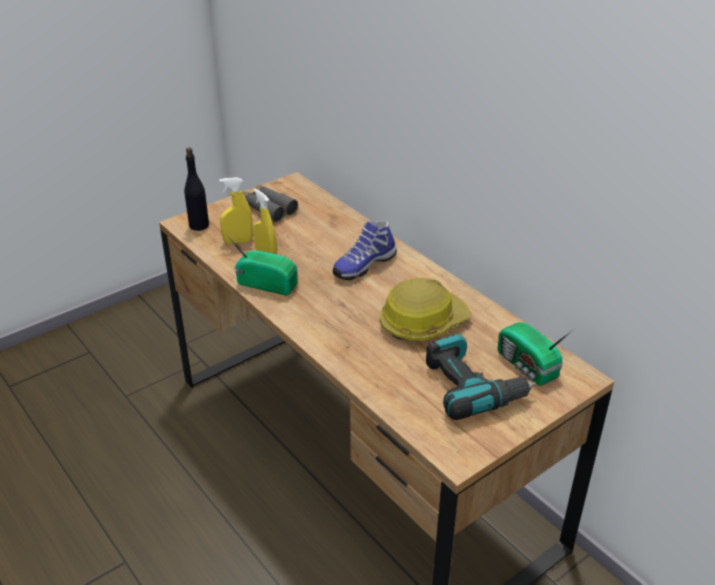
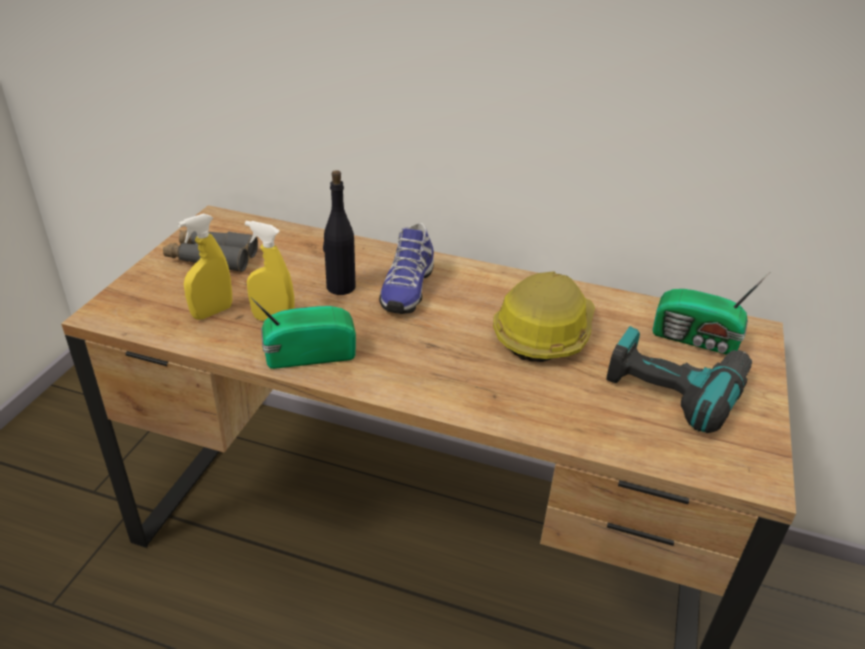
camera: 35 degrees left, 0 degrees up
(199, 225) = (132, 309): black bottle -> black bottle (340, 287)

